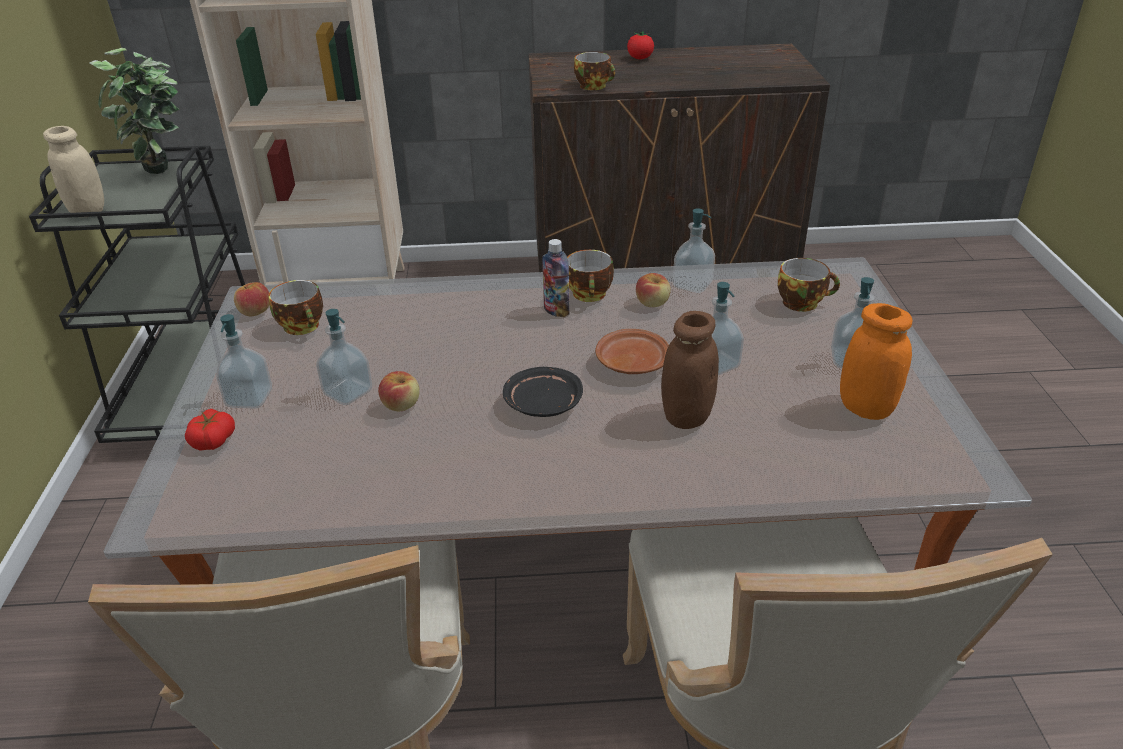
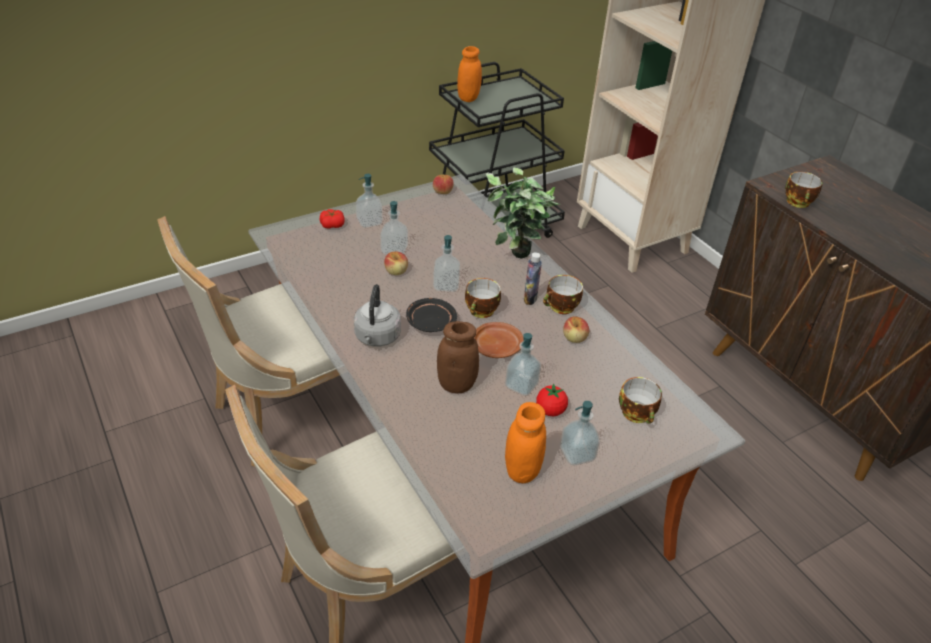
camera: 60 degrees right, 5 degrees up
(88, 211) = (468, 98): beige jar -> orange jar
(163, 175) = (526, 100): potted plant -> potted plant (516, 261)
(304, 326) = (441, 212): cup -> cup (482, 311)
(541, 464) = (377, 338): none -> grey kettle
(640, 58) = (890, 209): tomato -> tomato (550, 410)
(692, 285) = (614, 351): soap dispenser -> soap dispenser (446, 285)

